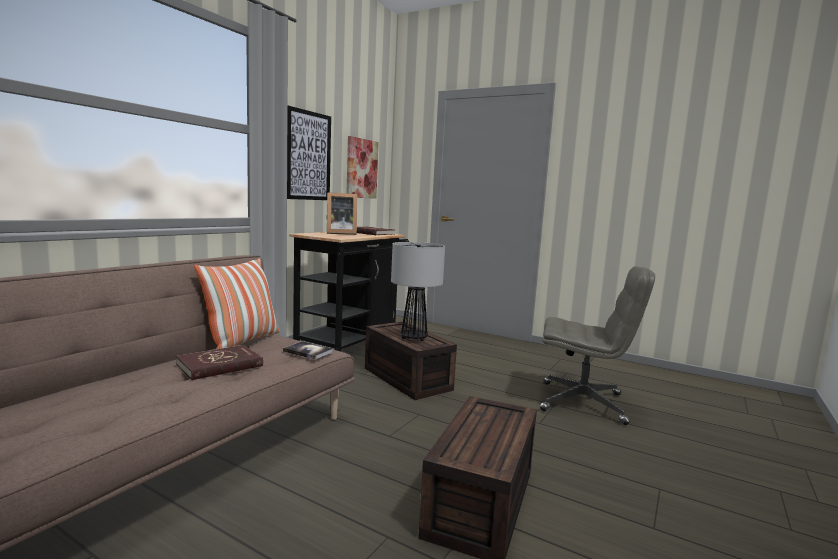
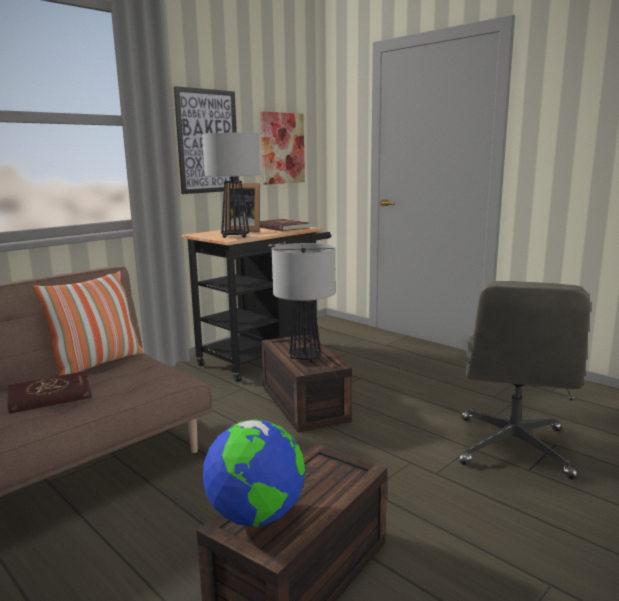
camera: 15 degrees right, 5 degrees up
(308, 351) = (153, 379): book -> none
(342, 236) = (236, 236): none -> table lamp
(464, 446) = (256, 516): none -> globe
(583, 402) = (513, 447): grey office chair -> grey office chair turned 75 degrees clockwise

